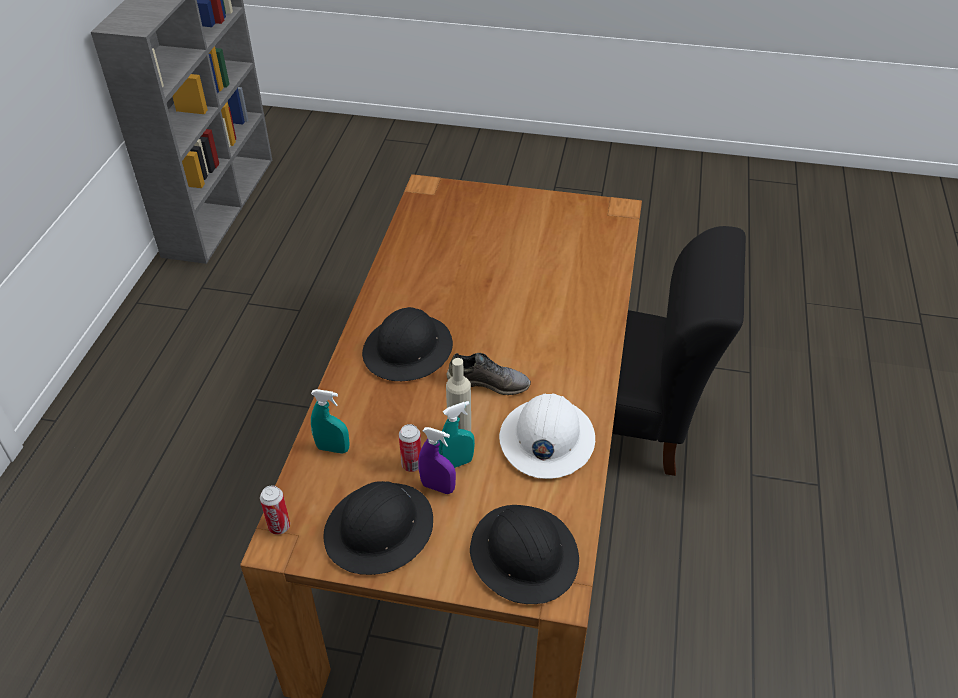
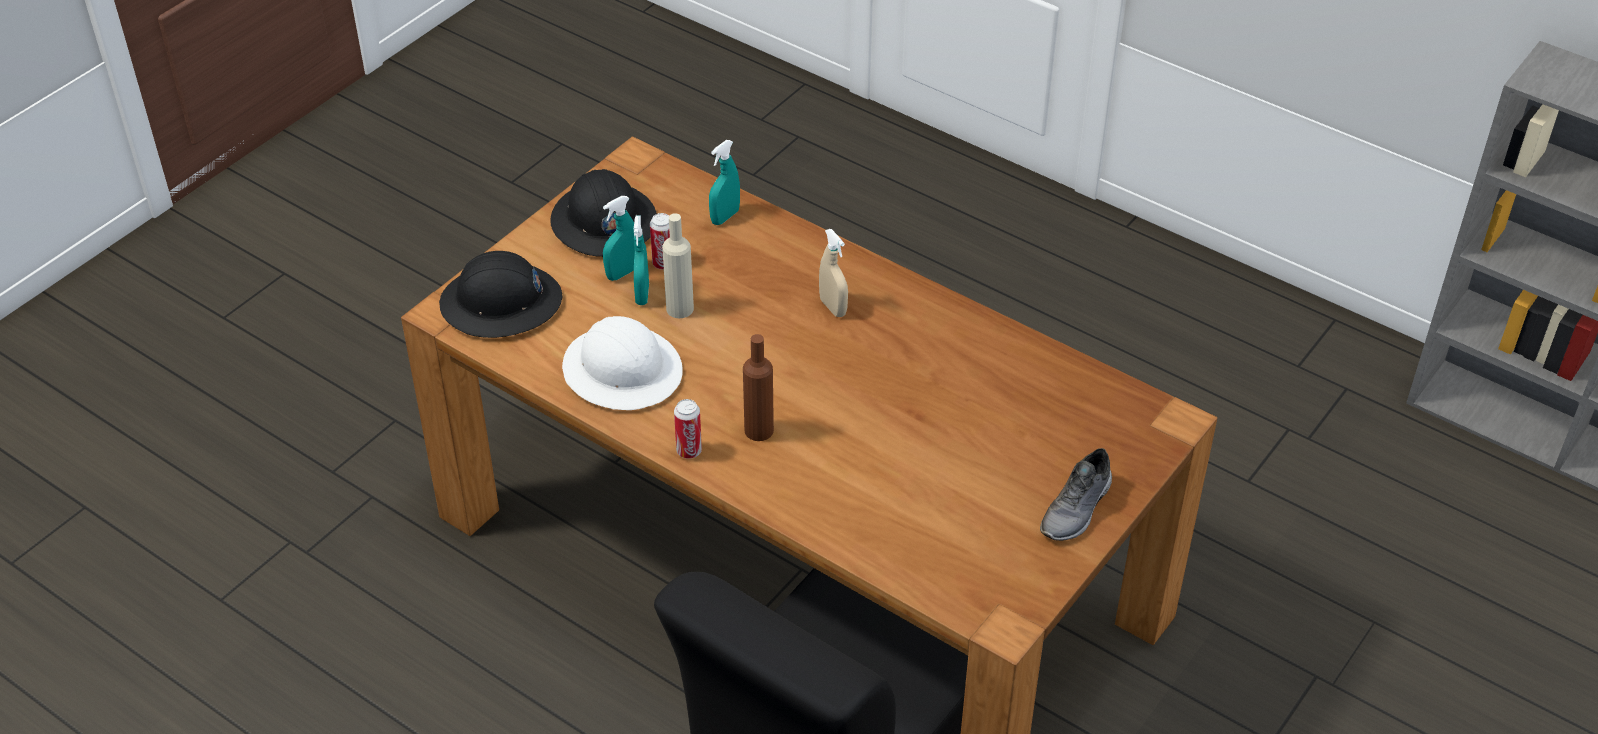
camera: 115 degrees right, 0 degrees up
(279, 526) = (655, 164): can -> can (689, 451)
(408, 350) = (833, 307): black hard hat -> beige spray bottle
(438, 487) = (623, 273): purple spray bottle -> turquoise spray bottle
(488, 382) = (737, 355): grey shoe -> grey shoe (1077, 509)
(552, 346) = (759, 430): none -> brown bottle

